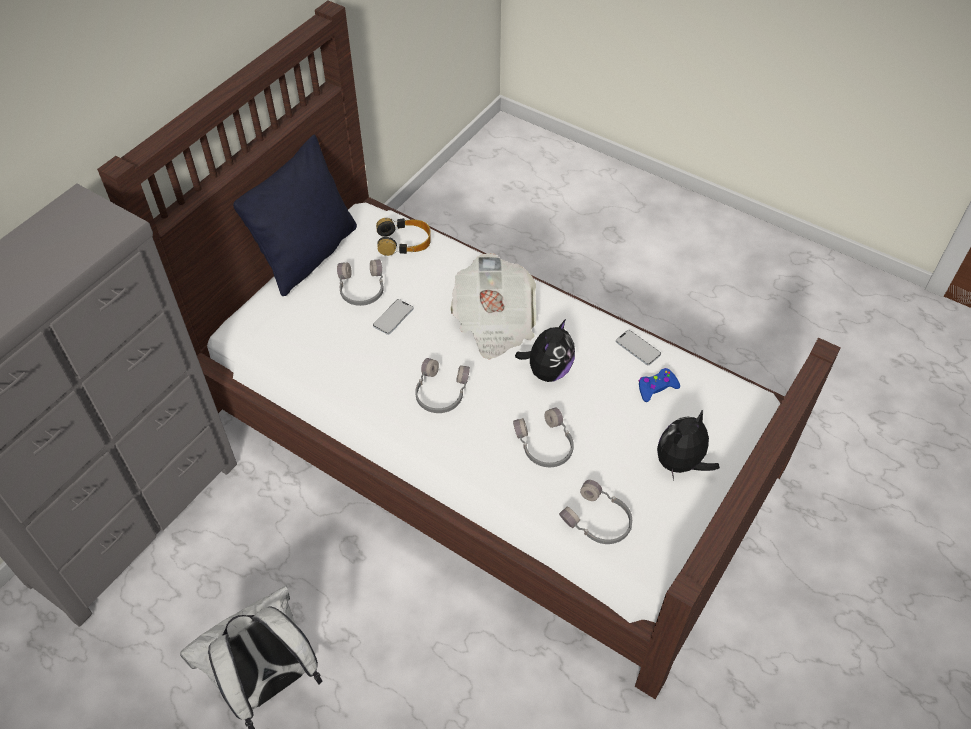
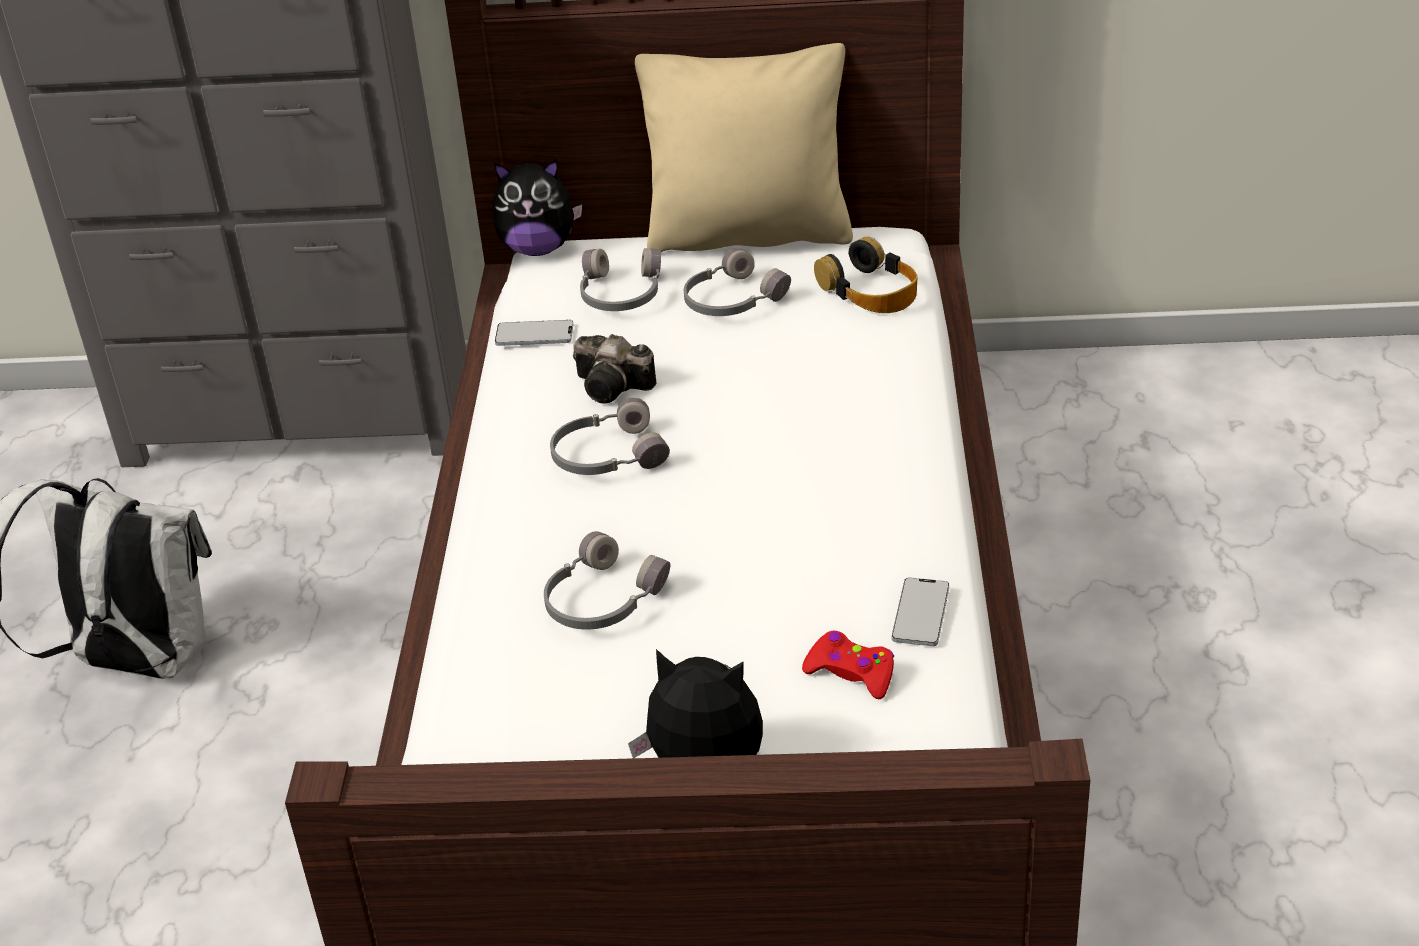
camera: 60 degrees right, 15 degrees down
(308, 255) = (749, 235): black pillow -> beige pillow
(389, 363) = (615, 387): none -> camera
(393, 317) = (708, 350): phone -> phone (534, 335)
(494, 323) = (802, 442): newspaper -> none
(547, 370) = (760, 537): plush toy -> plush toy (538, 249)
(598, 521) = (496, 723): grey headphones -> grey headphones (620, 294)
(656, 388) = (851, 673): blue game controller -> red game controller

